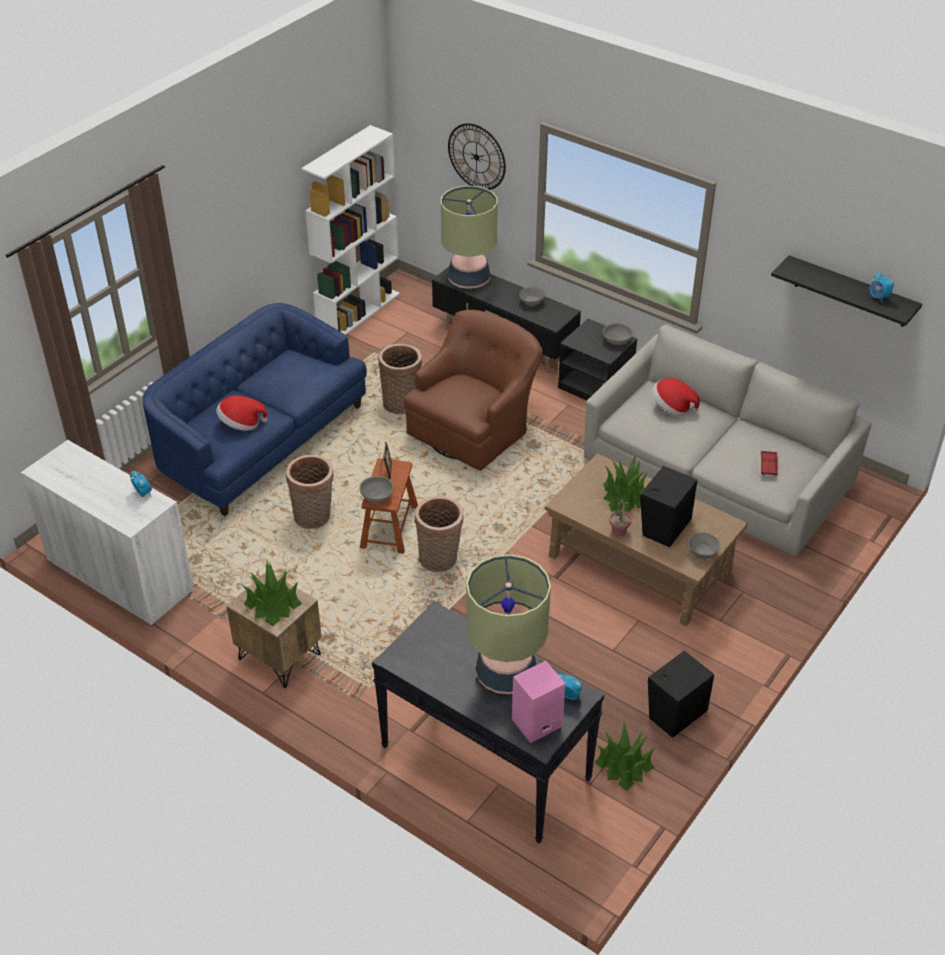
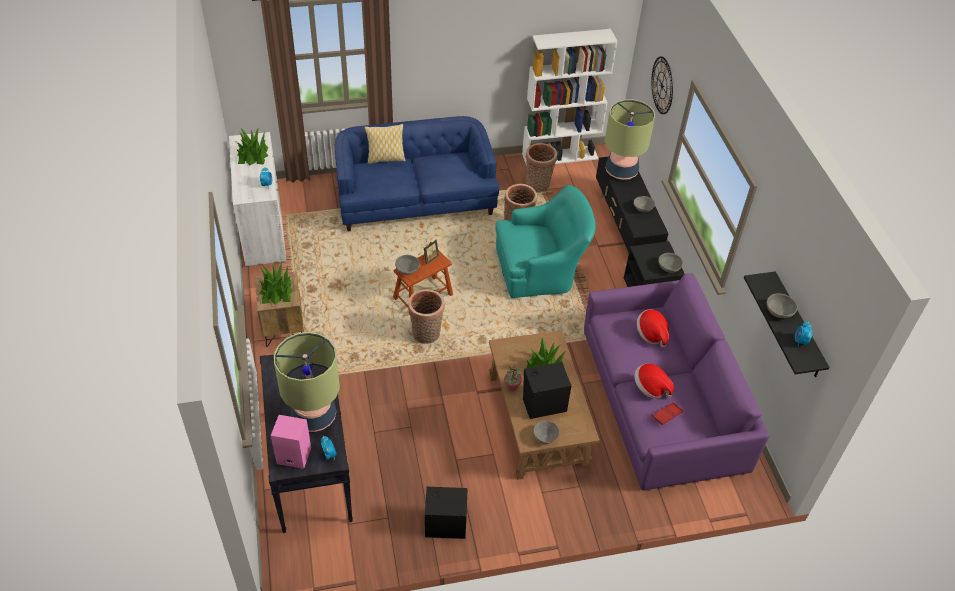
camera: 40 degrees right, 5 degrees up
(210, 404) = (386, 159): none -> pillow
(241, 424) = (385, 180): hat -> hat (650, 388)
(314, 517) = (390, 263): basket -> basket (538, 185)
(474, 428) = (541, 270): brown armchair -> turquoise armchair
(623, 765) = (379, 529): potted plant -> potted plant (252, 155)
(719, 470) = (663, 400): grey sofa -> purple sofa
(835, 285) = (779, 312): none -> grey bowl

